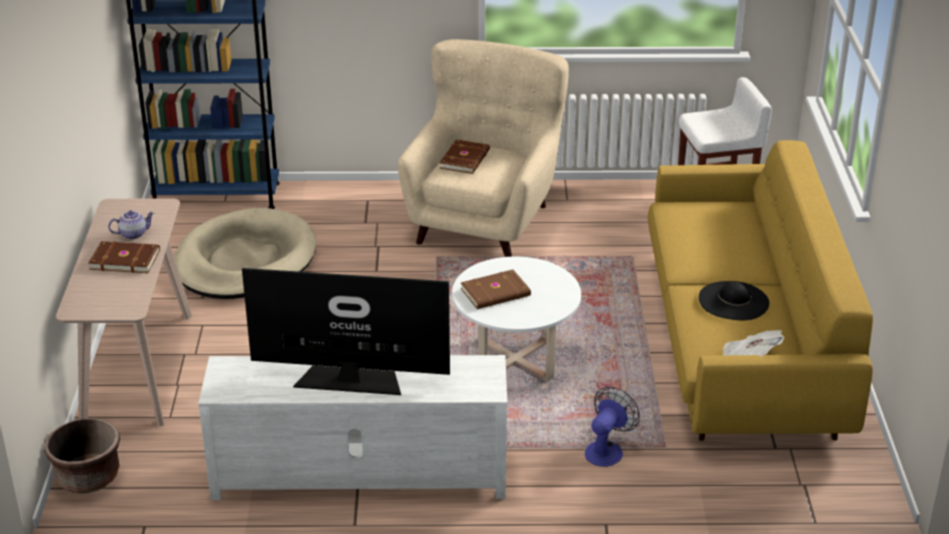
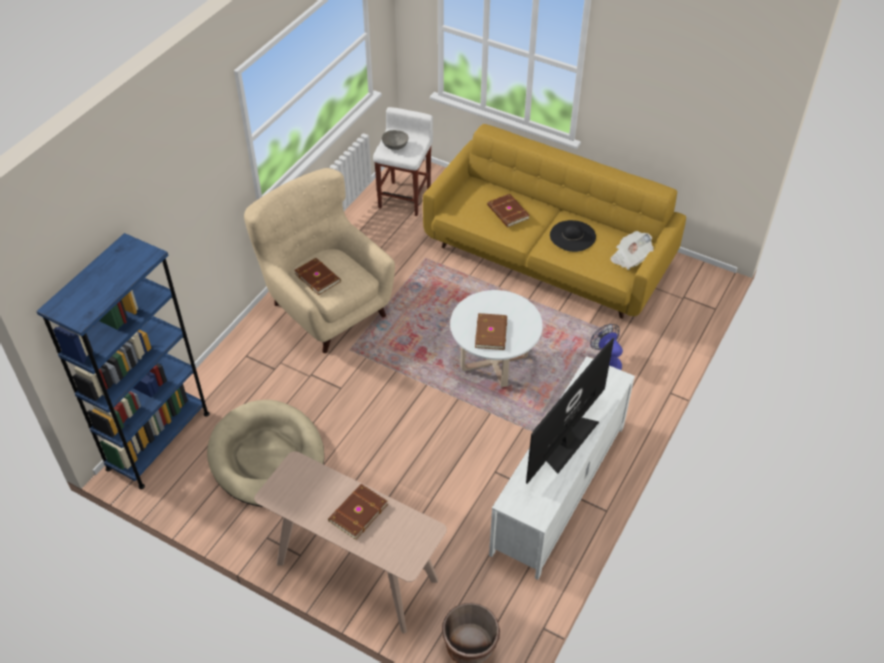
camera: 60 degrees left, 15 degrees up
(133, 234) = (323, 495): teapot -> none
(711, 120) = (395, 146): none -> grey bowl
(716, 241) = (507, 212): none -> brown book

